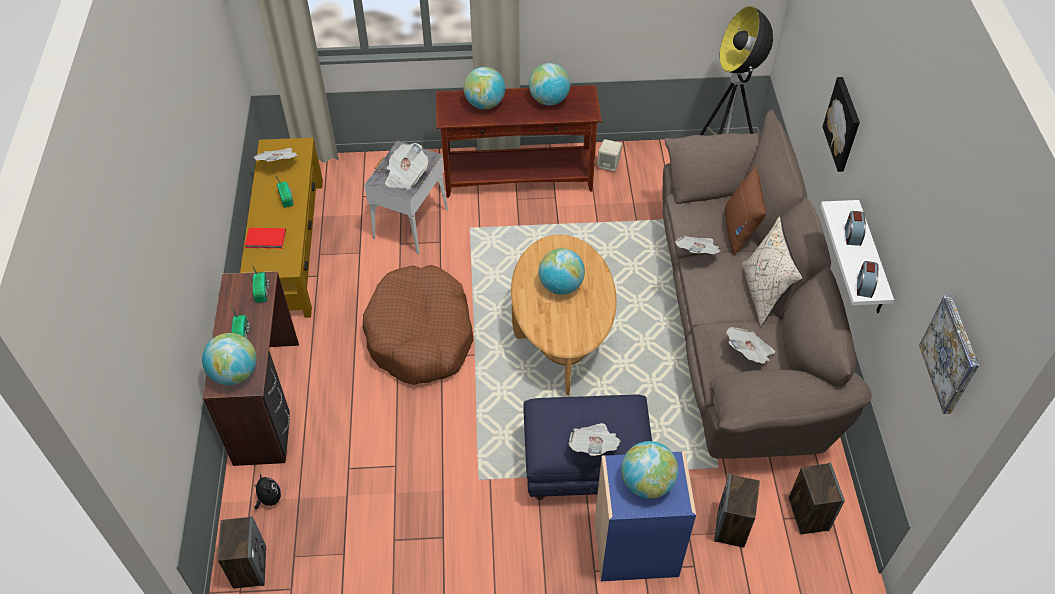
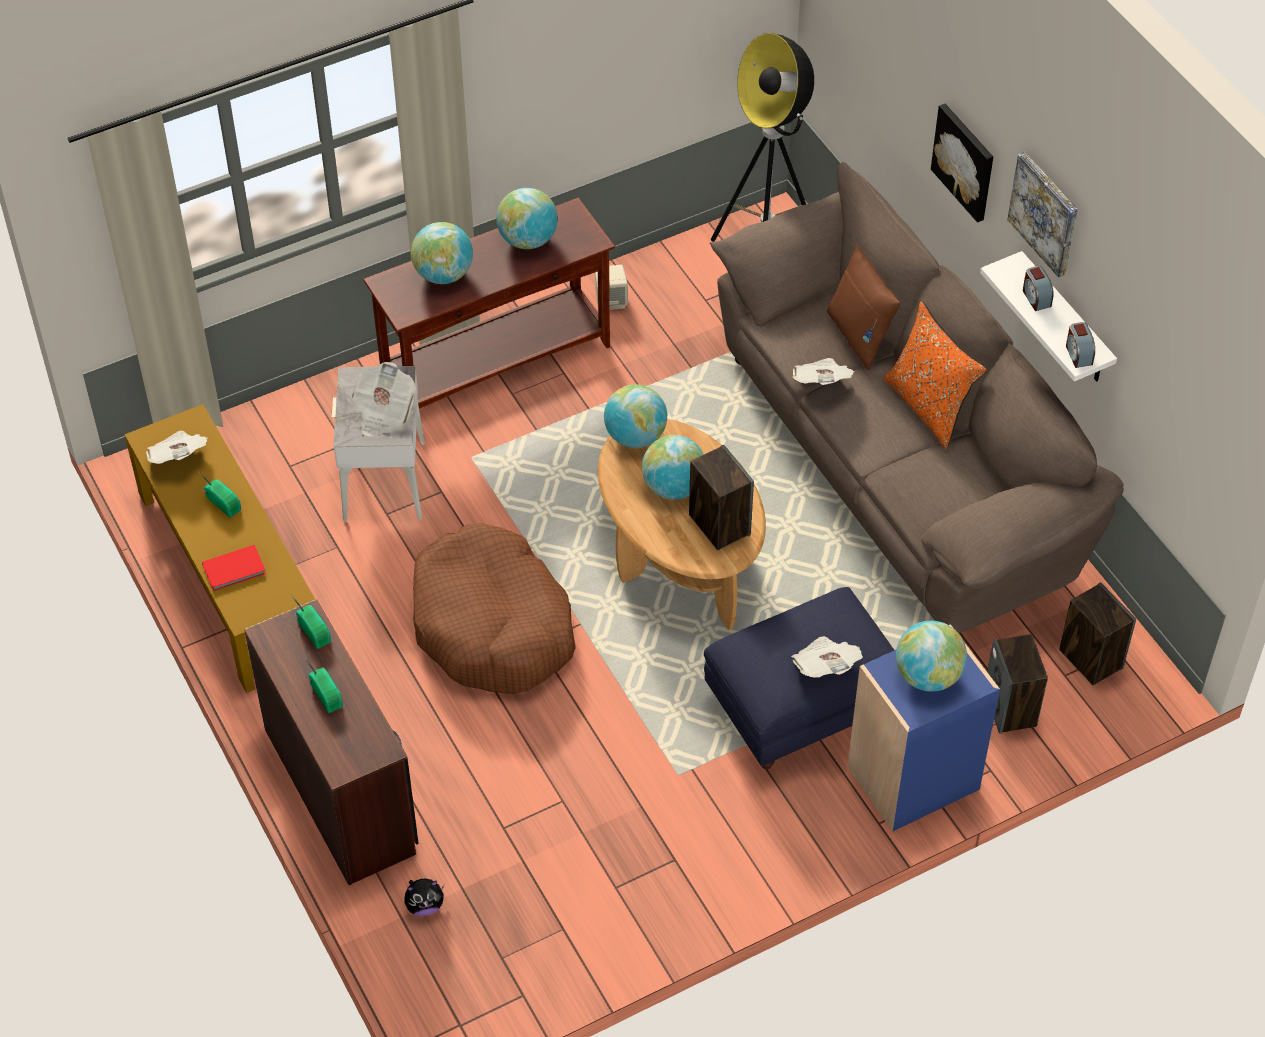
camera: 25 degrees left, 0 degrees up
(235, 373) = (352, 745): globe -> globe (635, 436)
(249, 567) = (453, 993): speaker -> speaker (718, 524)
(269, 499) = (424, 906): plush toy -> plush toy turned 135 degrees clockwise
(749, 353) = (949, 487): newspaper -> none
(763, 294) = (929, 406): beige pillow -> orange pillow
(951, 354) = (1218, 398): picture -> picture (1045, 213)

